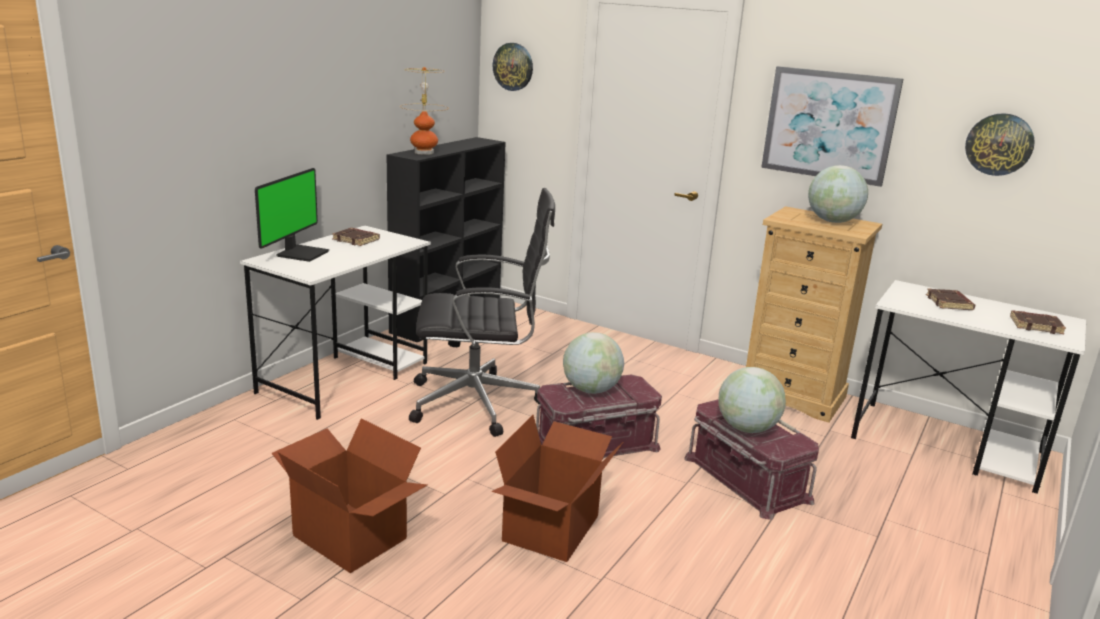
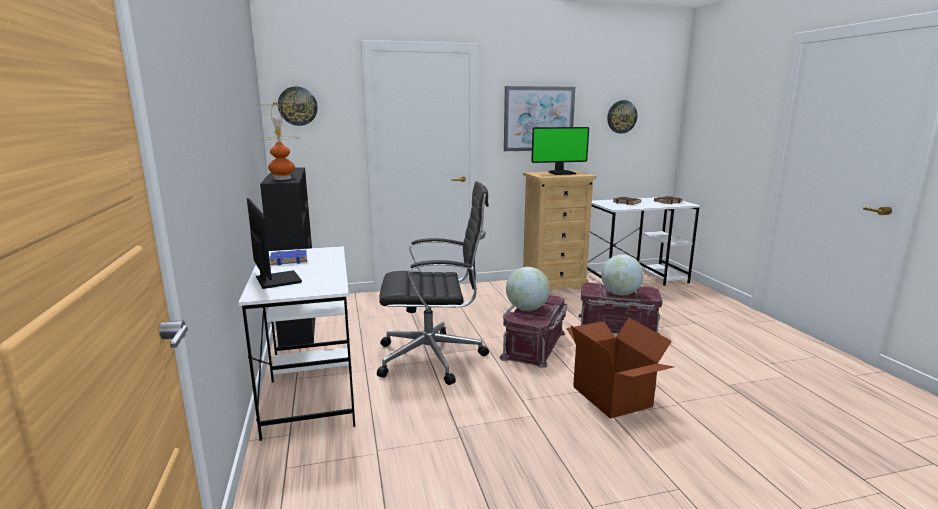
camera: 45 degrees left, 5 degrees down
(351, 536) = (546, 476): cardboard box -> none
(357, 240) = (289, 260): brown book -> blue book
(479, 403) = (434, 357): black office chair -> black office chair turned 45 degrees clockwise
(833, 221) = (561, 173): globe -> monitor

